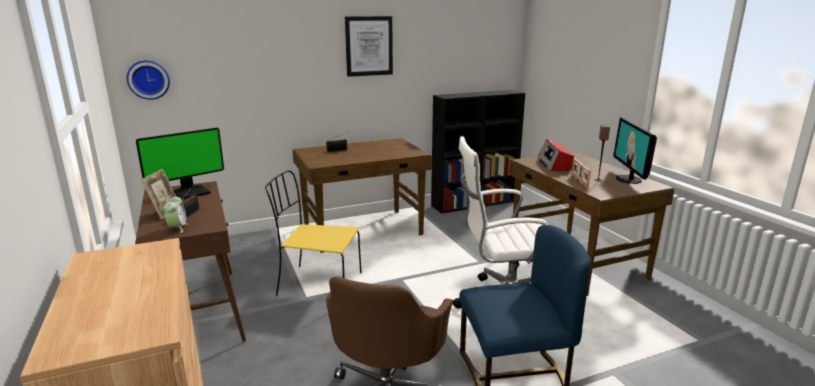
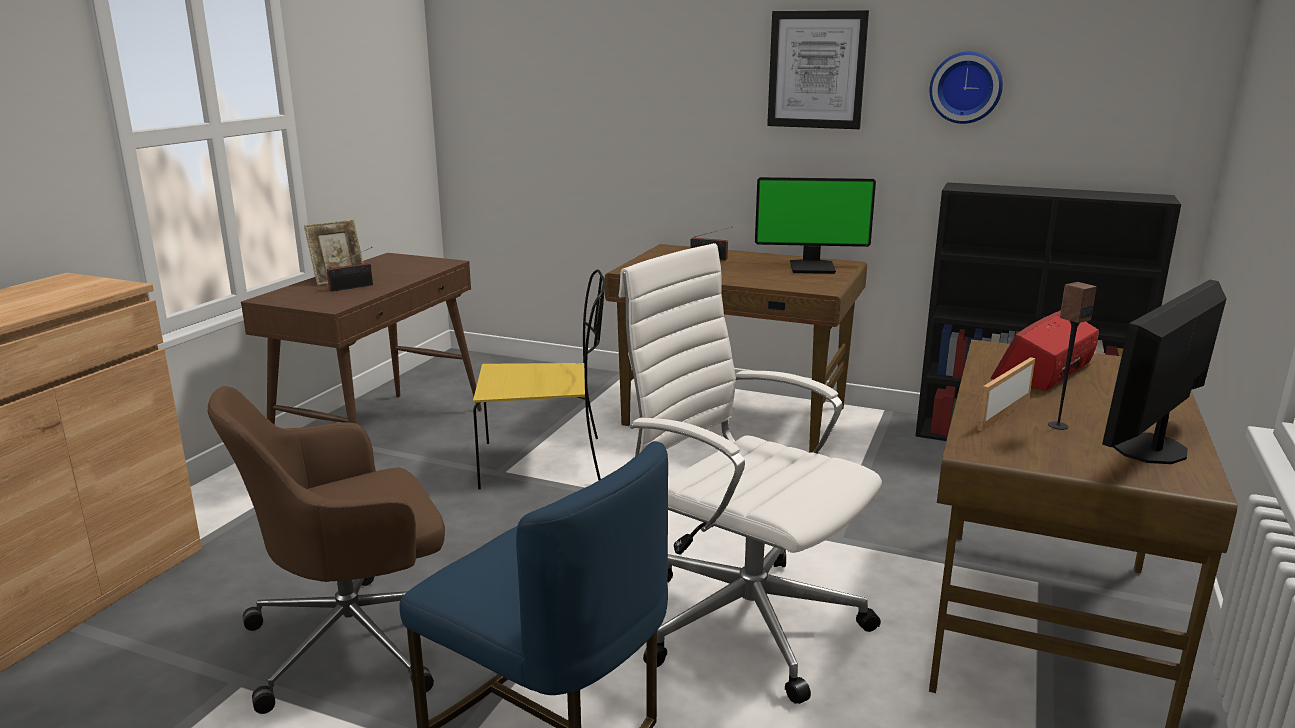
camera: 45 degrees right, 0 degrees up
(148, 79) = (477, 105): wall clock -> wall clock (966, 87)
(177, 228) = (305, 298): alarm clock -> none
(191, 192) = (414, 266): monitor -> monitor (812, 267)
(318, 284) = (545, 462): yellow chair -> yellow chair turned 120 degrees clockwise

